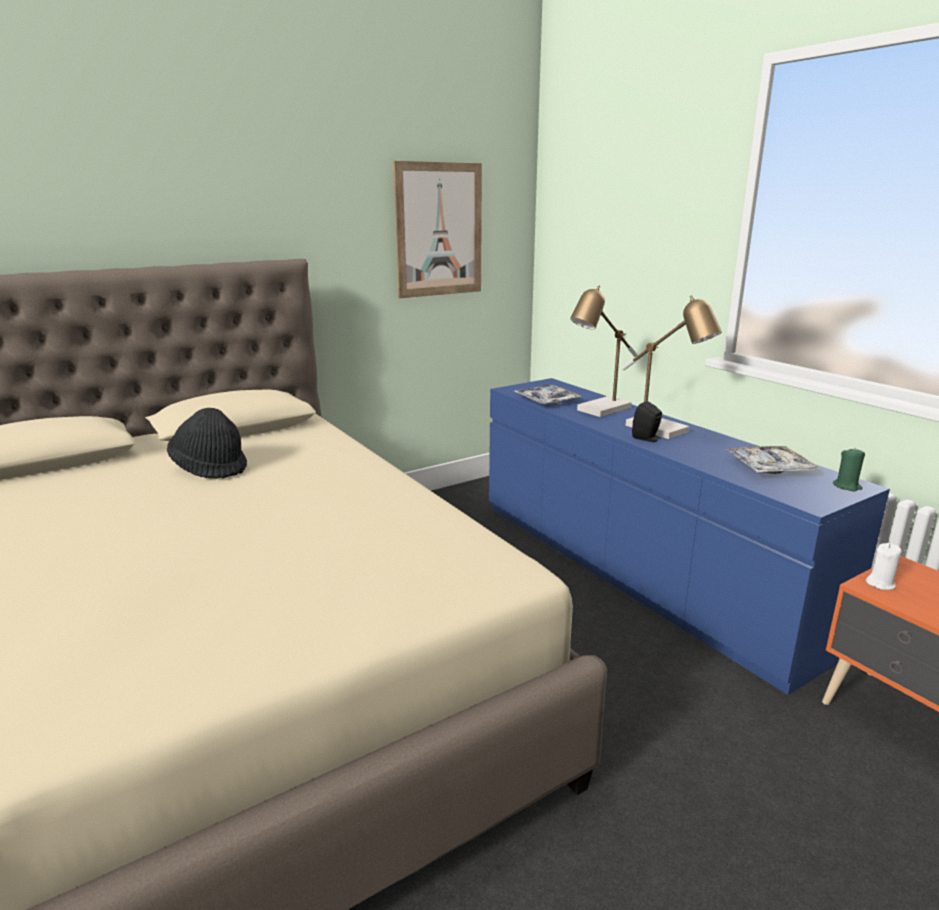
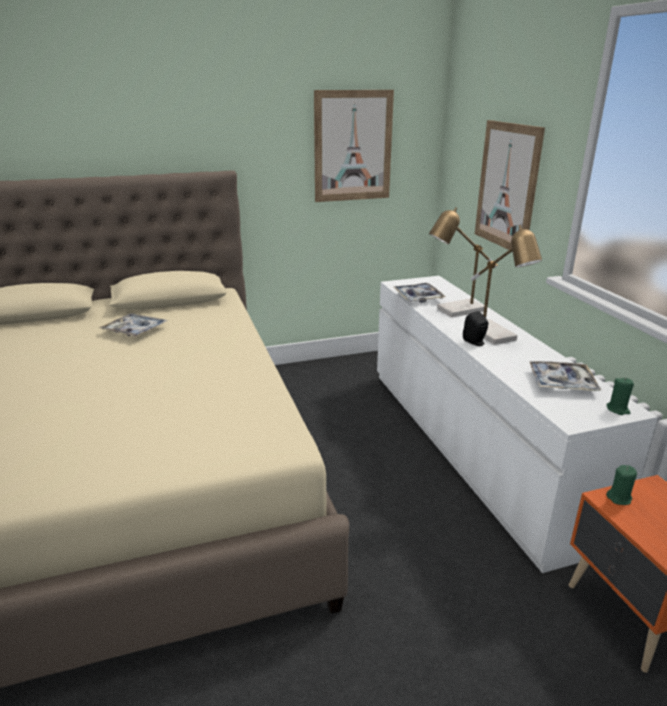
camera: 15 degrees right, 5 degrees up
(210, 468) = (134, 330): black hat -> tray
(634, 265) = (507, 186): none -> picture
(636, 569) = (471, 445): blue dresser -> white dresser
(880, 583) = (619, 498): white candle -> green candle

